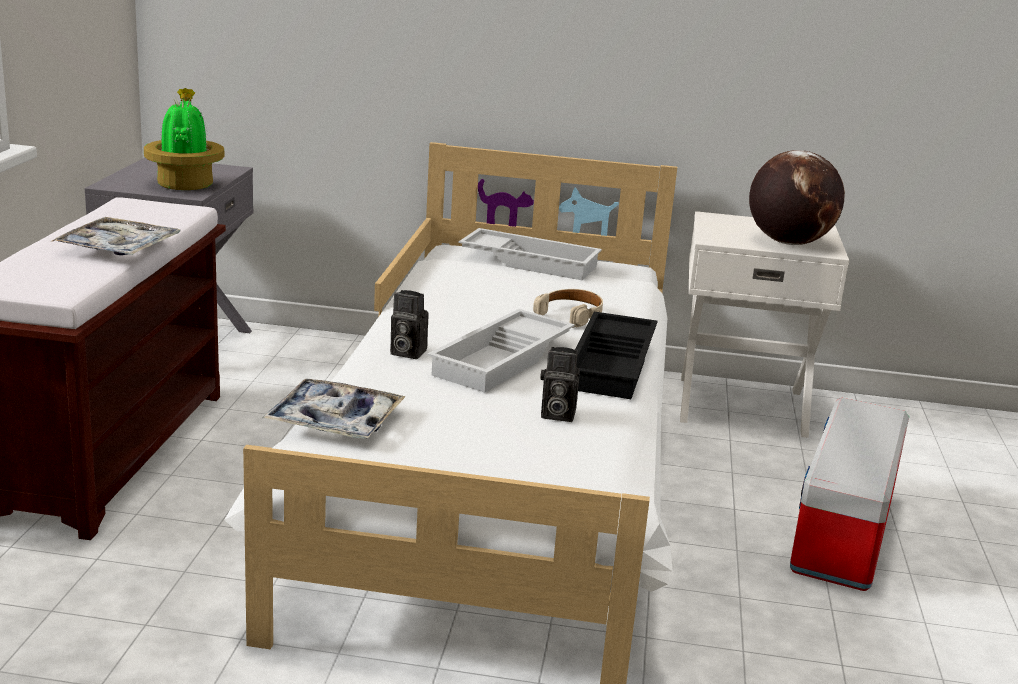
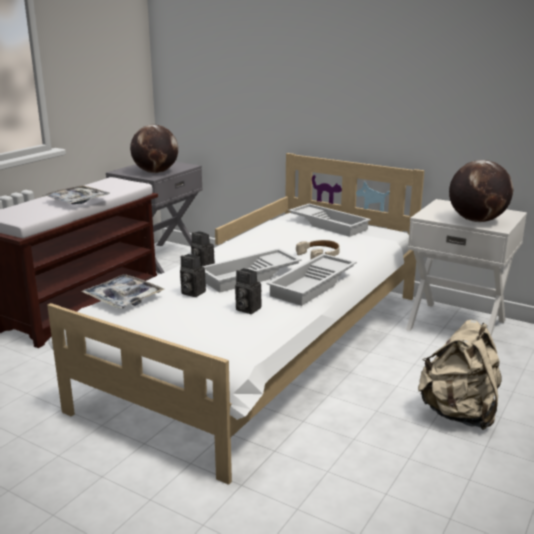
camera: 25 degrees right, 0 degrees up
(185, 184) = (155, 172): potted plant -> globe
(439, 398) = (191, 292): none -> camera
(614, 365) = (313, 285): black tray -> white tray
(844, 534) = (458, 413): storage box -> beige backpack

